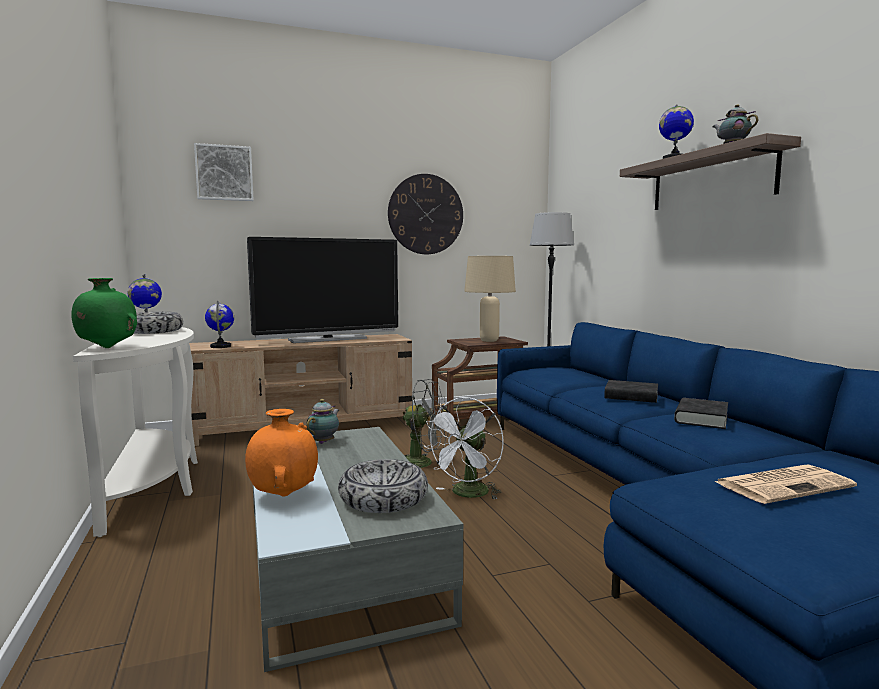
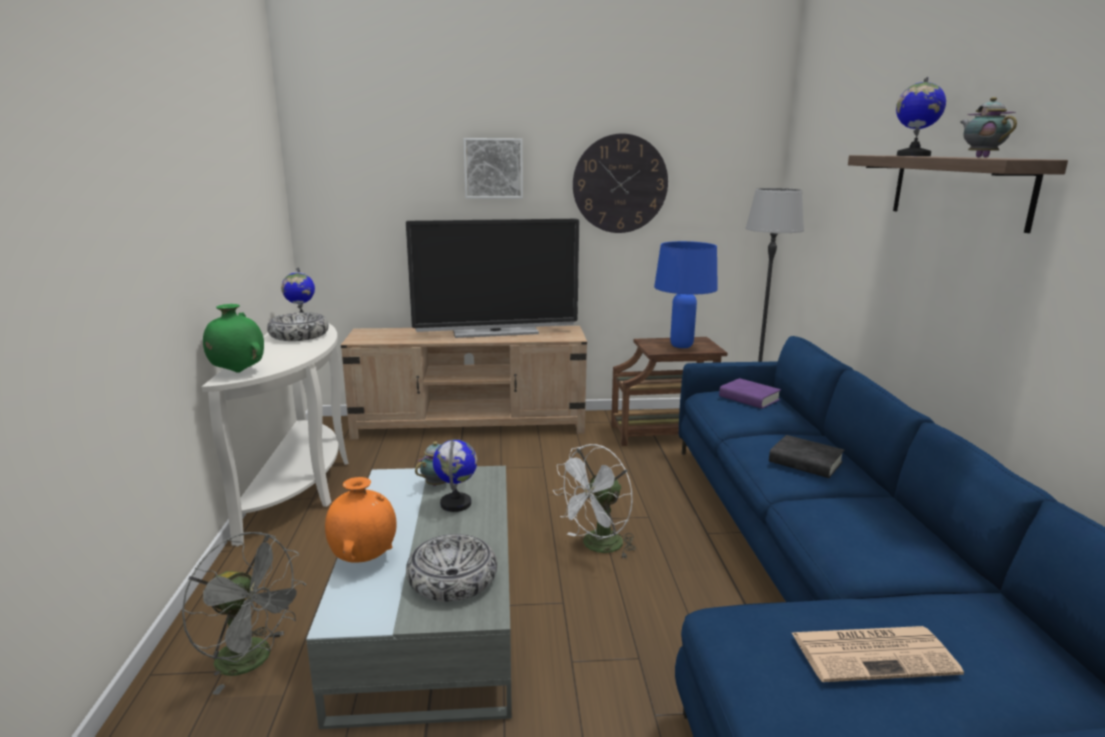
camera: 15 degrees right, 10 degrees up
(221, 346) = (379, 339): globe -> globe (456, 503)
(224, 173) = (386, 143): picture -> picture (493, 168)
(423, 463) = (571, 494): grey fan -> grey fan (253, 660)
(489, 340) = (681, 346): beige table lamp -> blue table lamp
(557, 370) = (749, 398): none -> purple book
(701, 419) = (863, 517): black book -> none

